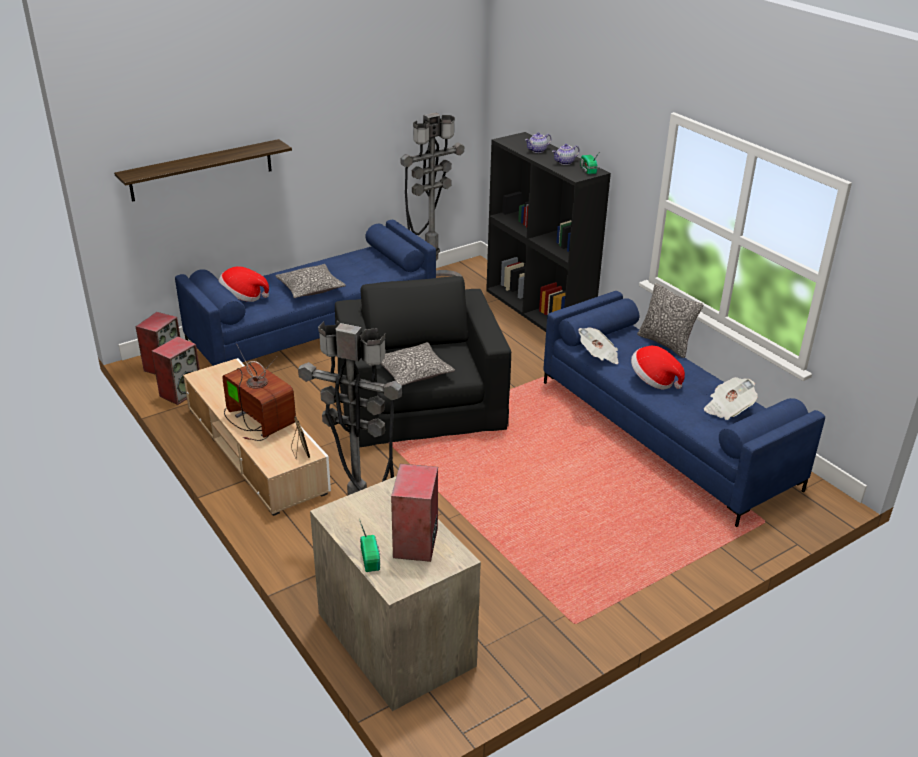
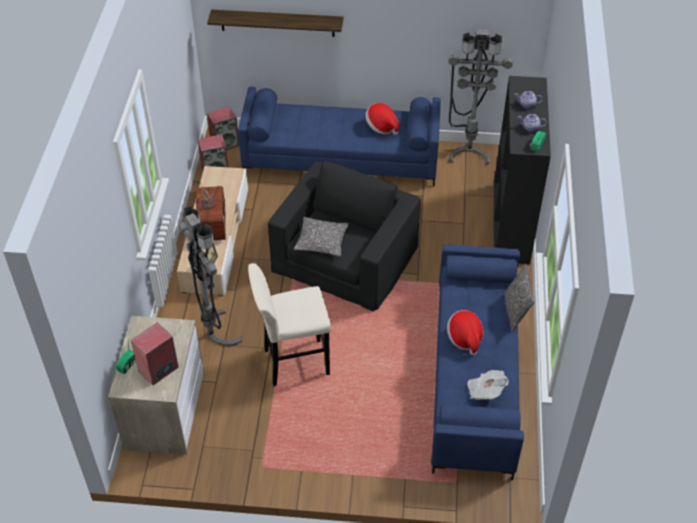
camera: 40 degrees right, 15 degrees up
(243, 297) = (284, 121): hat -> hat (381, 126)
(310, 288) = (333, 134): pillow -> none
(482, 512) = (292, 363): none -> beige stool
(598, 356) = (453, 296): newspaper -> none

